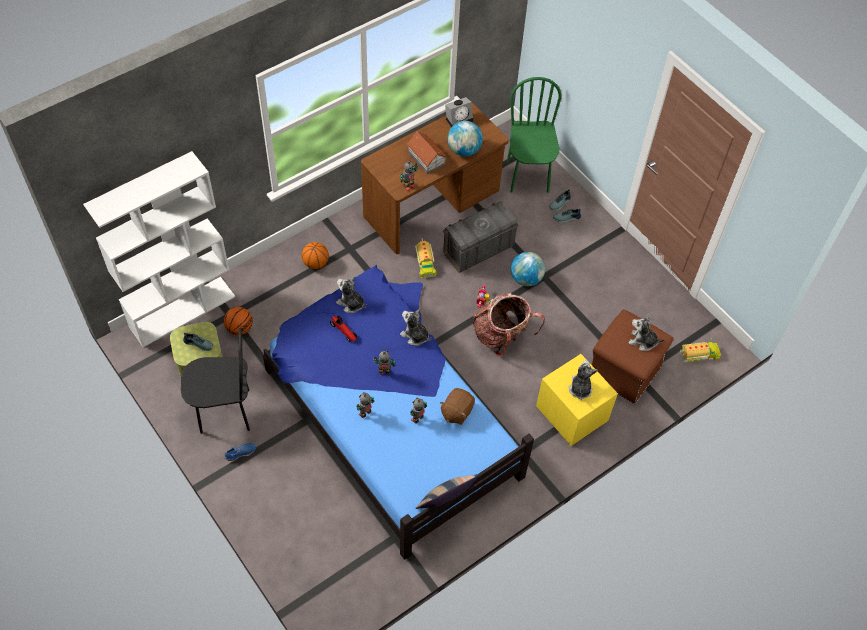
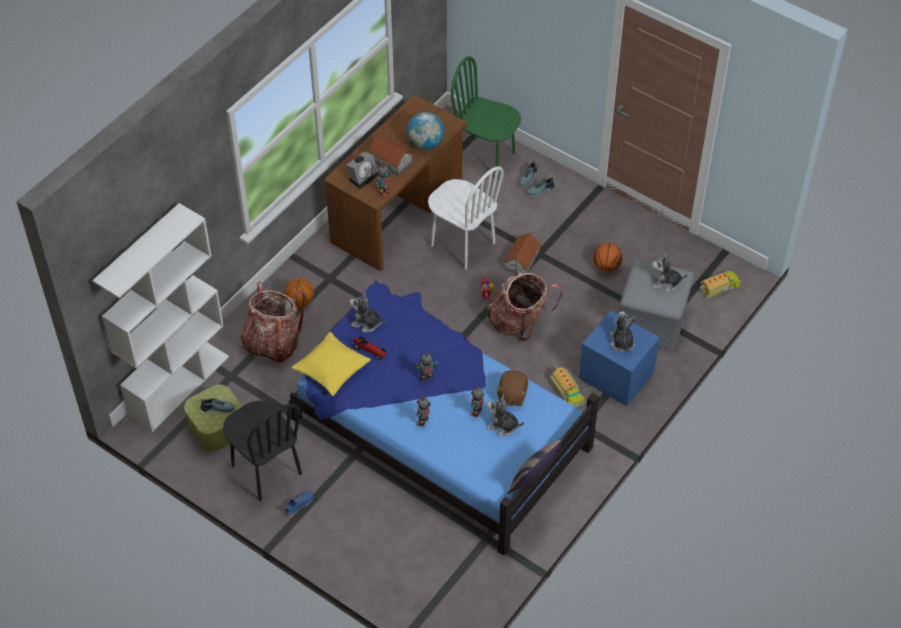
camera: 15 degrees left, 5 degrees down
(225, 411) = (266, 470): black chair -> black chair turned 75 degrees clockwise
(239, 328) = (247, 386): basketball -> basketball (606, 267)
(277, 295) = (273, 343): none -> backpack
(303, 338) = (331, 369): none -> yellow pillow
(415, 336) = (443, 336): plush toy -> plush toy (502, 426)
(424, 262) = (413, 271): toy truck -> toy truck (566, 391)
(459, 119) = (409, 114): alarm clock -> alarm clock (363, 176)
(478, 249) = (462, 244): grey storage box -> white chair
(526, 278) = (522, 260): globe -> toy house
(528, 176) = (485, 159): green chair -> green chair turned 45 degrees counterclockwise
(572, 414) = (616, 376): yellow nightstand -> blue nightstand
(624, 371) = (652, 322): brown ottoman -> grey ottoman

